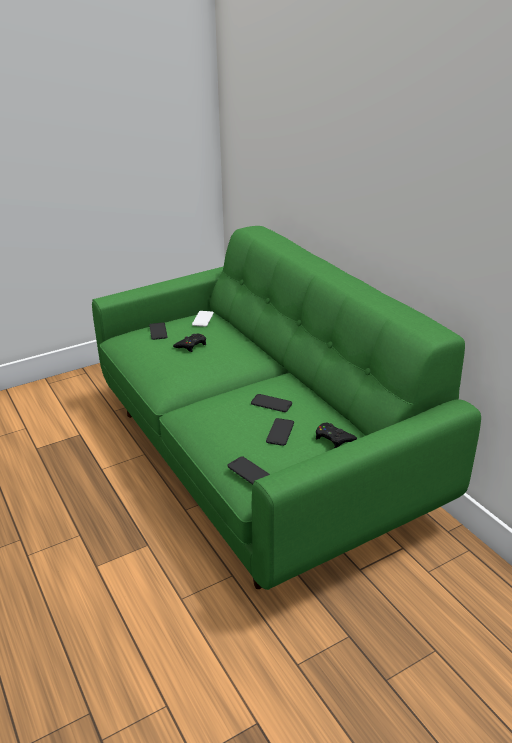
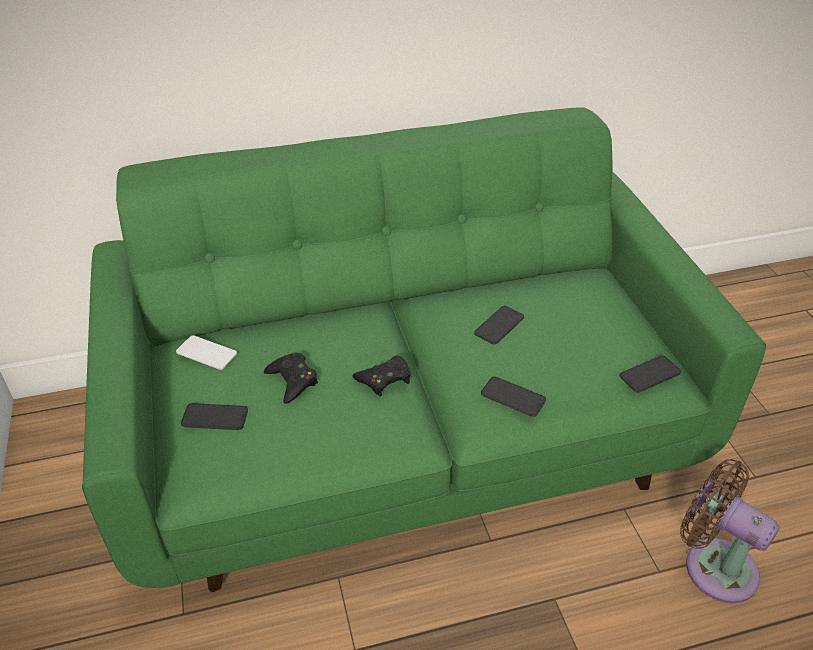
camera: 75 degrees left, 10 degrees up
(194, 632) = (713, 565): none -> brown fan
(280, 432) = (569, 331): phone -> phone (513, 397)
(333, 438) = (590, 290): black game controller -> black game controller (384, 379)

